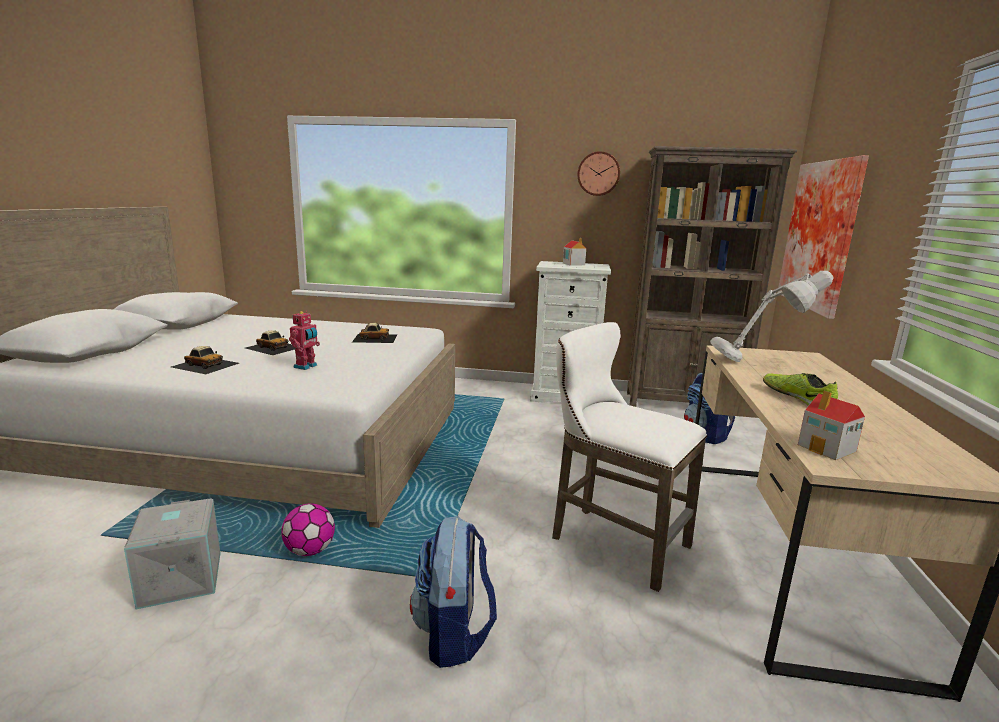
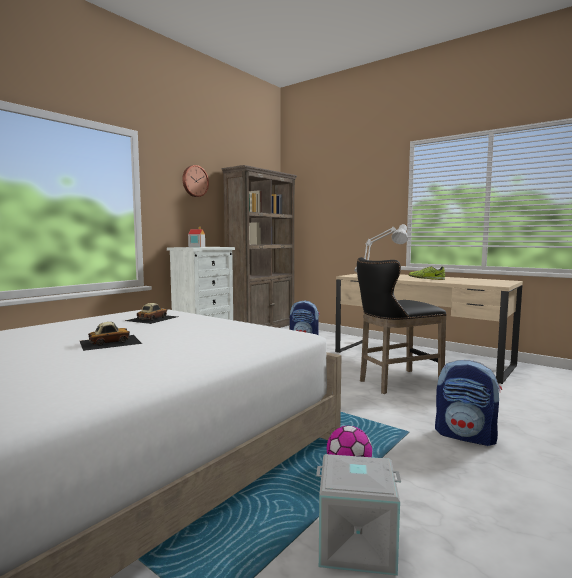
camera: 60 degrees left, 10 degrees down
(205, 364) = (125, 364): toy car -> none
(306, 366) = (207, 337): toy robot -> none
(612, 540) = (395, 383): white stool -> black stool
(824, 235) = (324, 219): picture -> none
(827, 448) = (484, 283): toy house -> none

